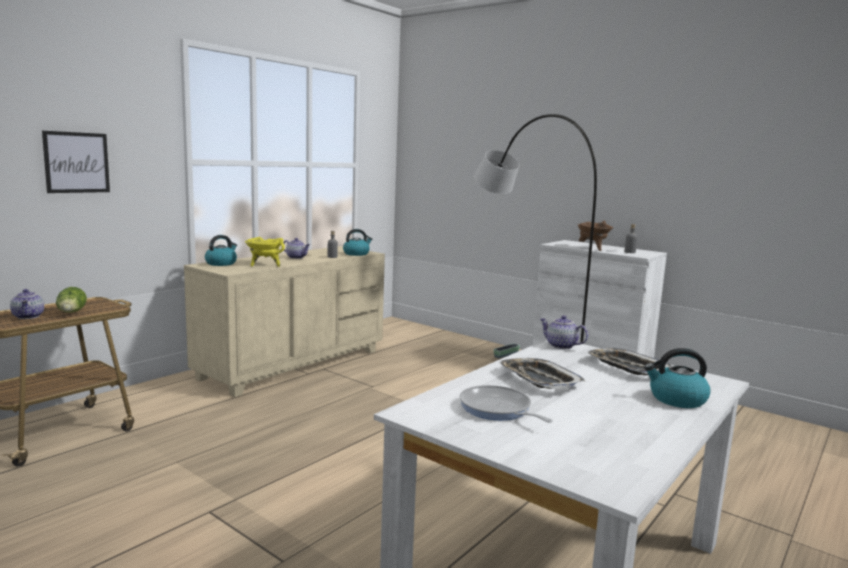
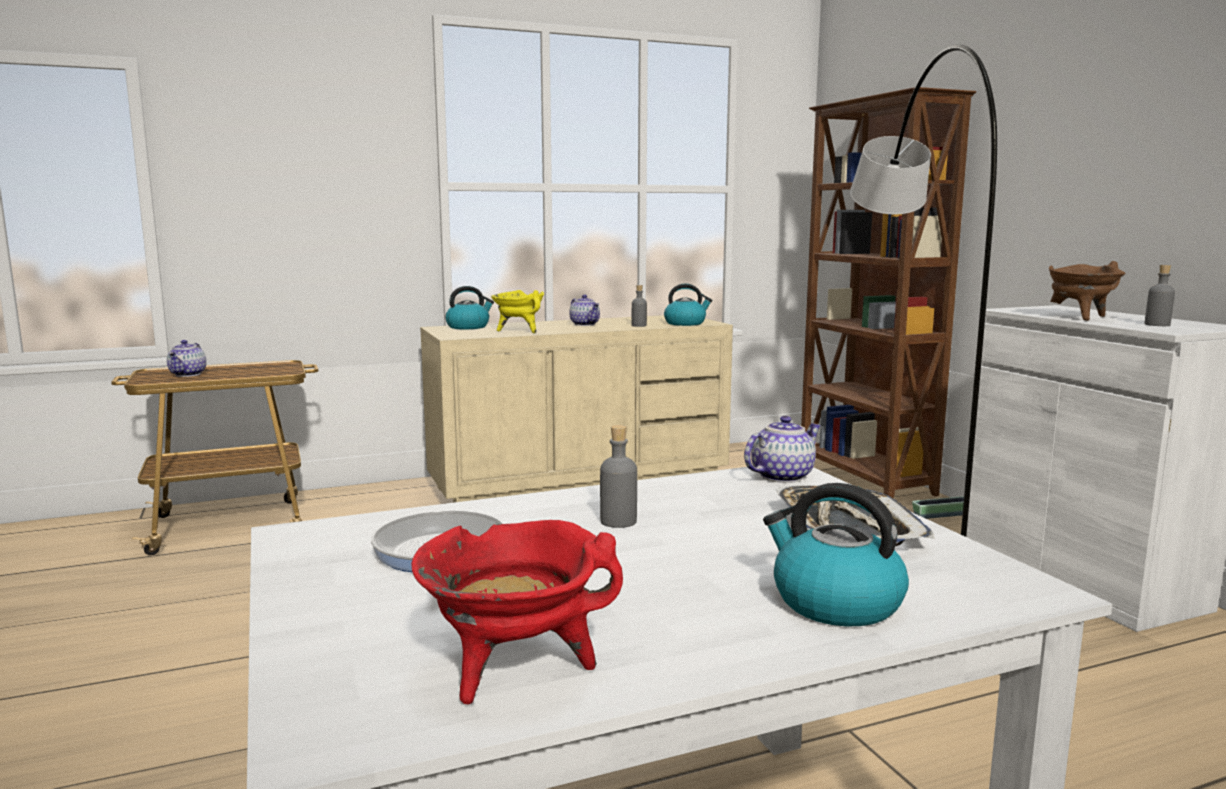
camera: 30 degrees right, 0 degrees up
(72, 313) = (235, 374): lettuce -> none
(77, 162) = (288, 188): picture -> none
(451, 339) = (864, 479): none -> brown bookcase
(539, 379) = (618, 521): tray -> grey bottle
(560, 346) = (781, 476): teapot -> teapot turned 75 degrees clockwise
(627, 450) = (514, 670): none -> red cooking pot

